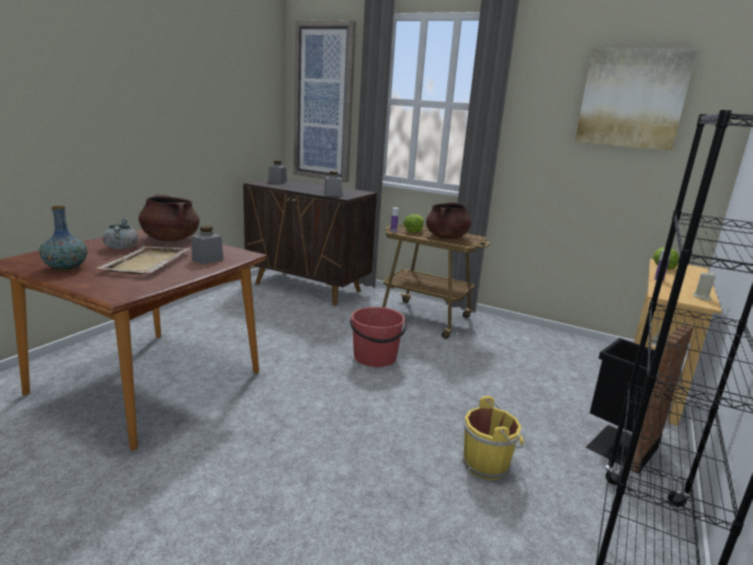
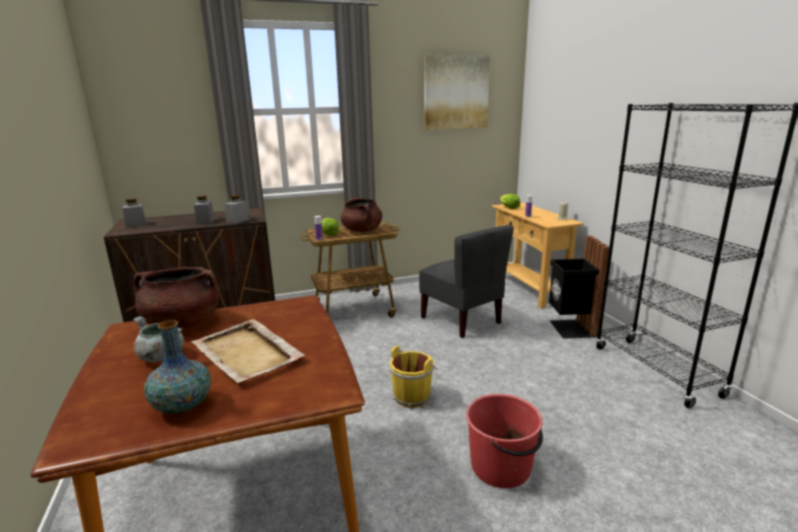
camera: 45 degrees left, 0 degrees up
(207, 260) = (289, 322): grey jar -> grey jar (205, 221)
(324, 103) = (157, 122): picture -> none
(375, 358) = (378, 356): red bucket -> red bucket (501, 467)
(488, 464) = (551, 377): yellow bucket -> yellow bucket (413, 396)
(504, 373) = (462, 320): none -> grey chair

